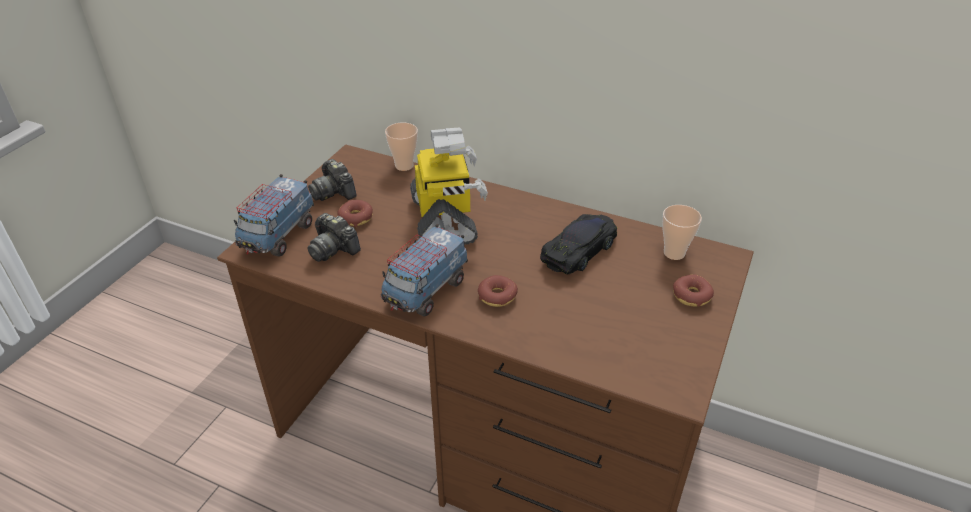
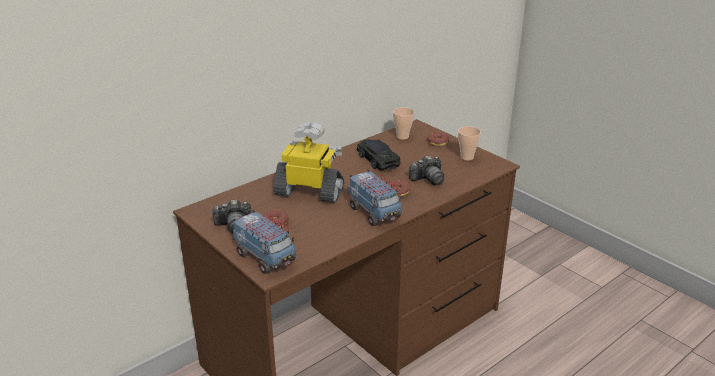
camera: 65 degrees left, 10 degrees down
(333, 249) = (302, 238): camera -> camera (428, 179)
(404, 166) = (232, 193): cup -> cup (467, 157)

